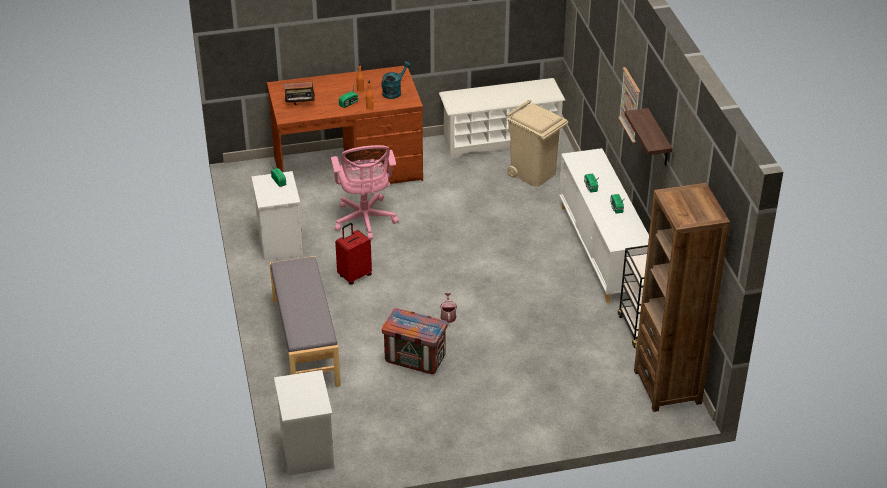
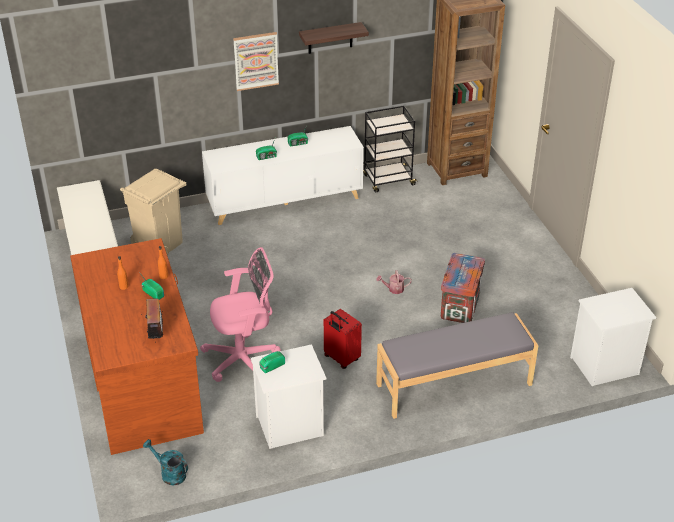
camera: 95 degrees left, 0 degrees up
(394, 91) = (130, 260): turquoise watering can -> turquoise watering can (169, 473)

